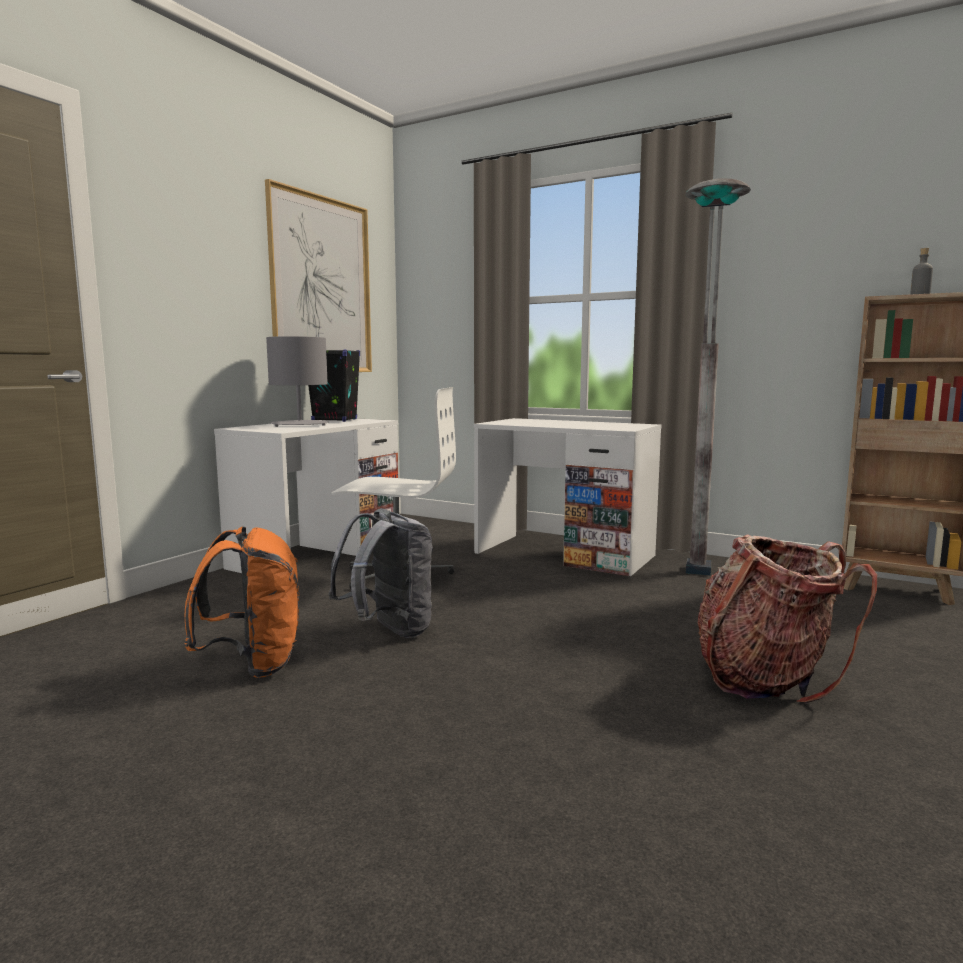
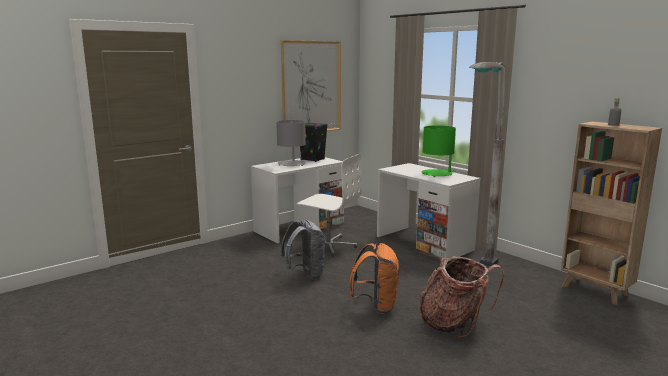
camera: 20 degrees right, 5 degrees up
(253, 665) = (244, 281): orange backpack -> orange backpack (376, 306)
(585, 423) = (437, 174): none -> green table lamp

